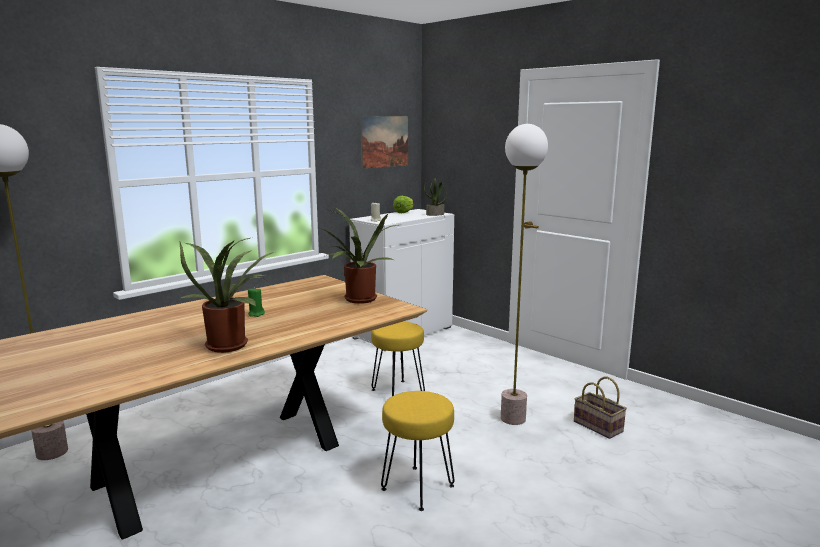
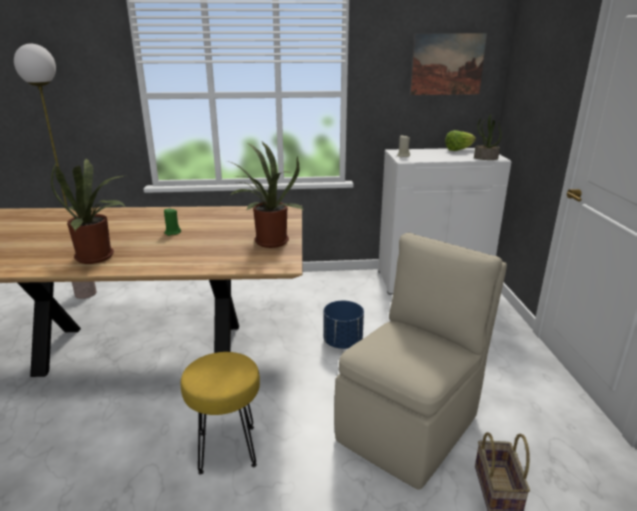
camera: 40 degrees right, 10 degrees up
(398, 392) = (343, 342): yellow stool -> blue planter
(513, 418) = (410, 425): floor lamp -> beige chair

